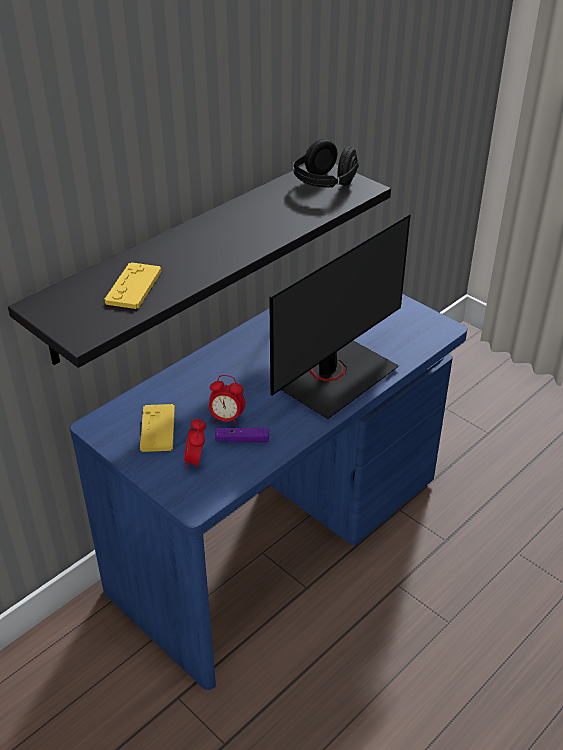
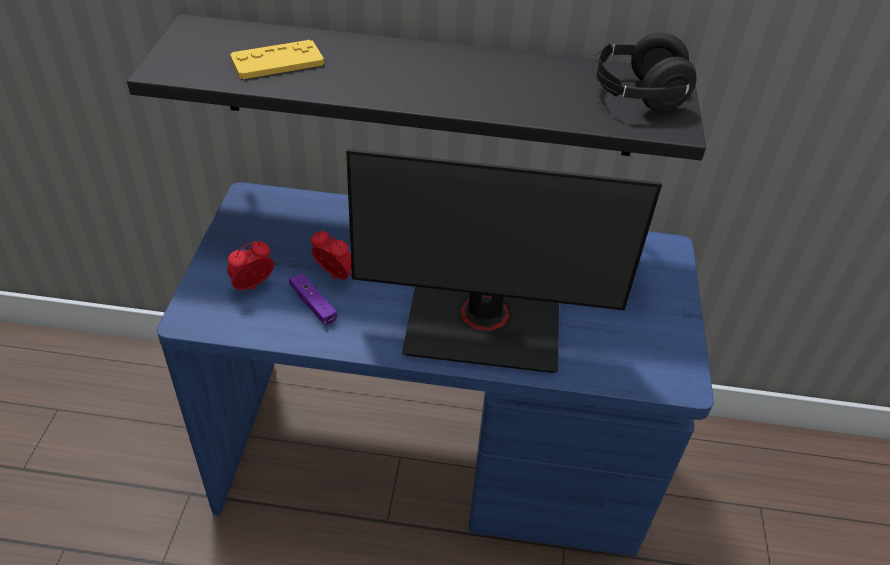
camera: 50 degrees right, 5 degrees up
(158, 429) = (278, 237): yellow game controller -> none
(226, 419) = (334, 277): alarm clock -> alarm clock turned 150 degrees clockwise

